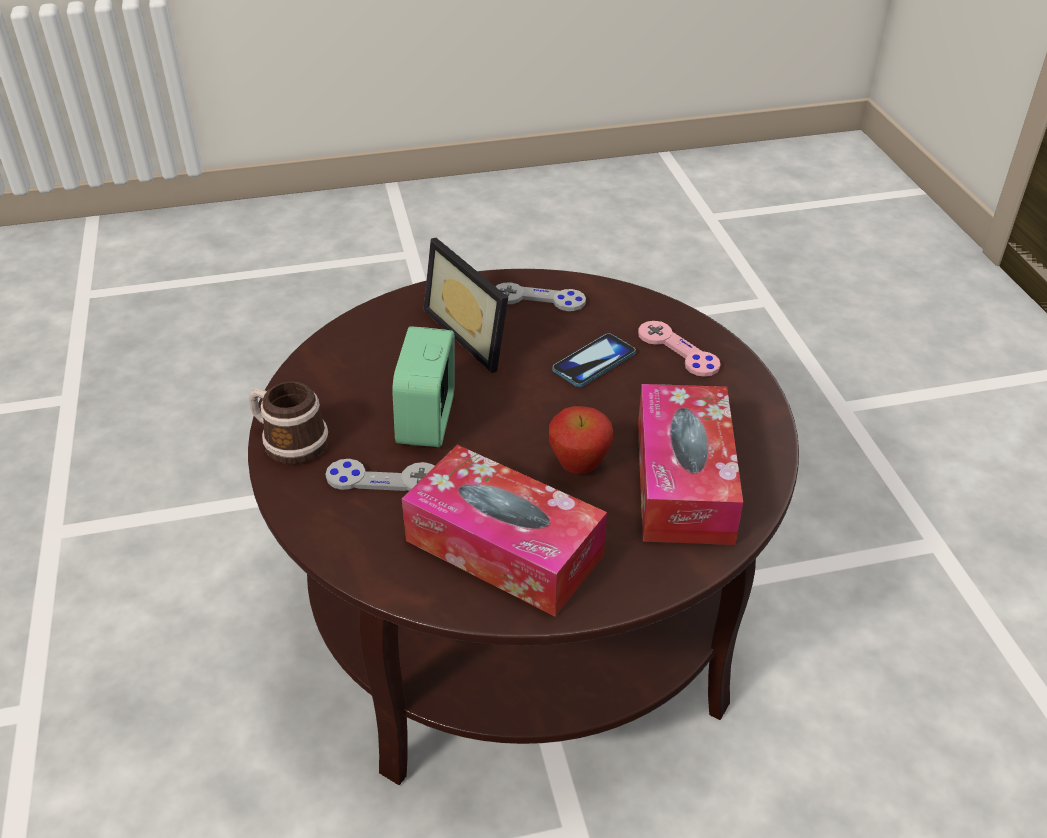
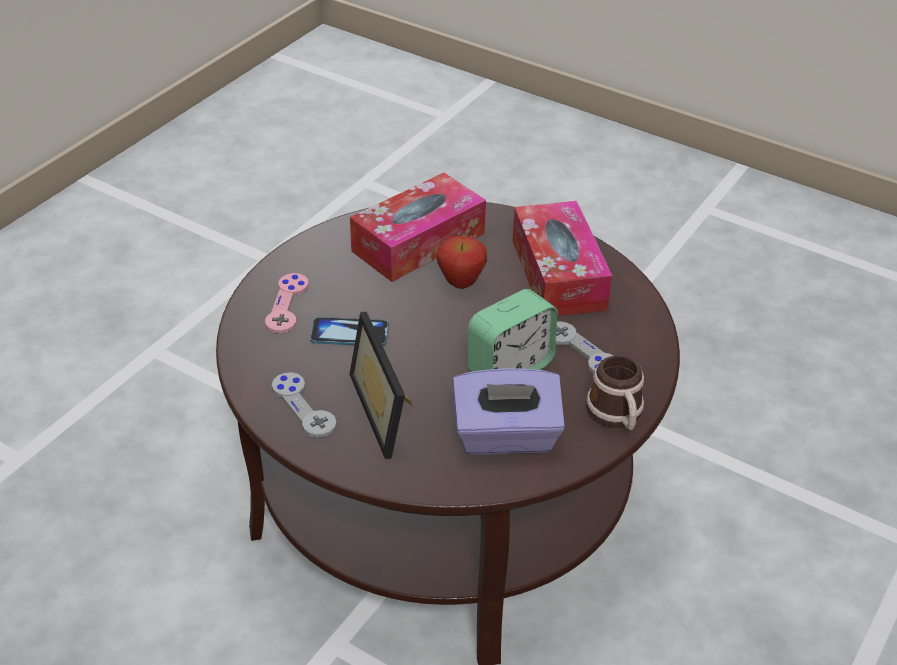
camera: 135 degrees left, 0 degrees up
(364, 369) = (506, 437): none -> purple tissue box
(476, 333) = (389, 410): picture frame -> picture frame turned 150 degrees clockwise

